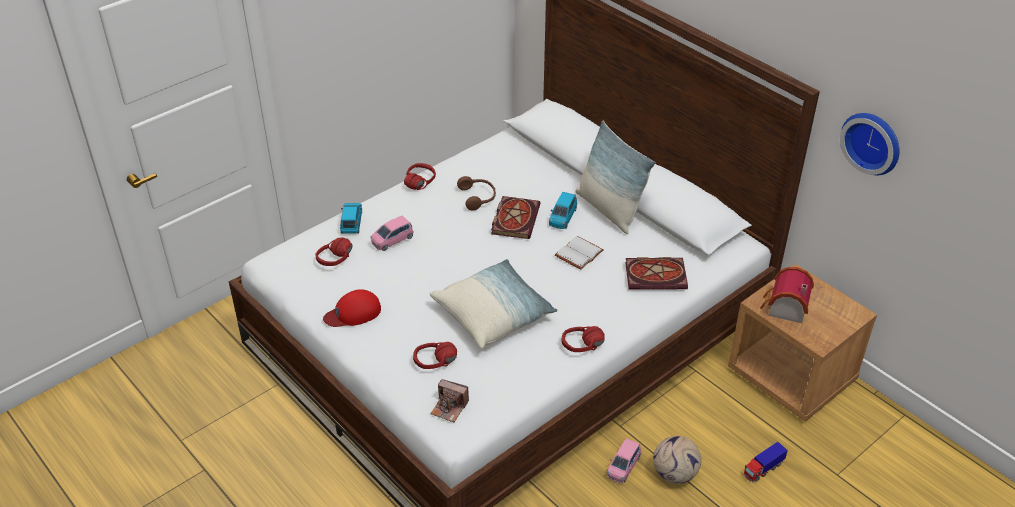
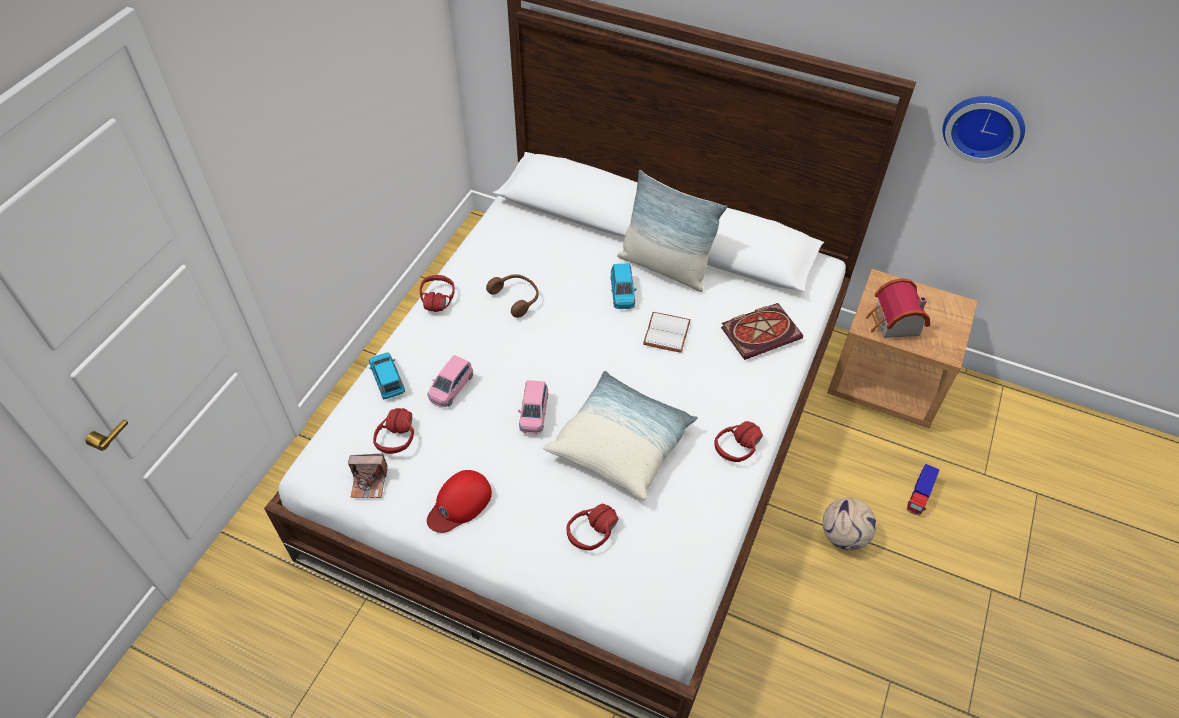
camera: 25 degrees left, 10 degrees up
(449, 408) = (644, 588): camera -> camera (369, 482)
(514, 218) = (573, 312): book -> none
(623, 466) = (790, 548): pink toy car -> pink toy car (534, 413)

